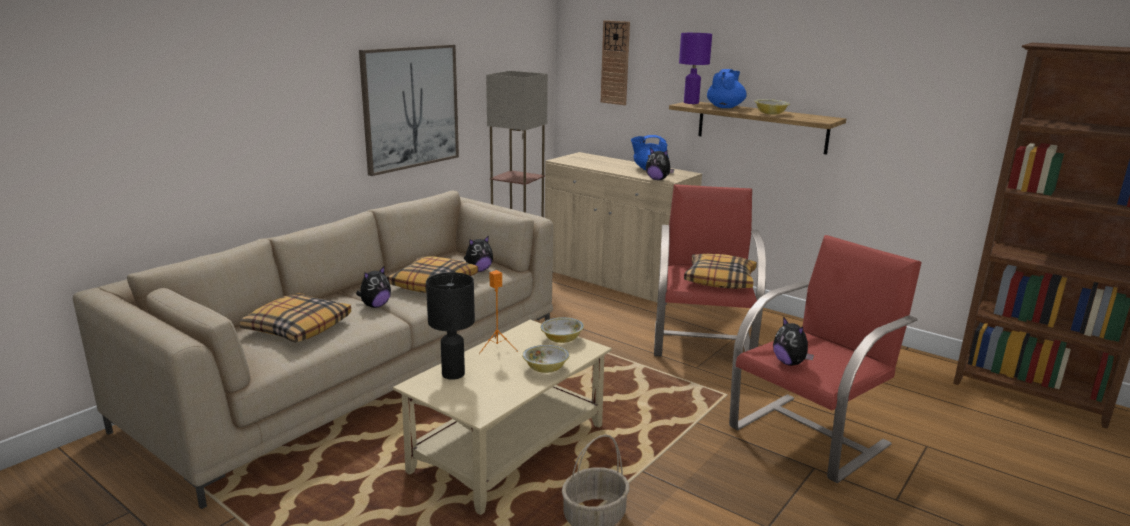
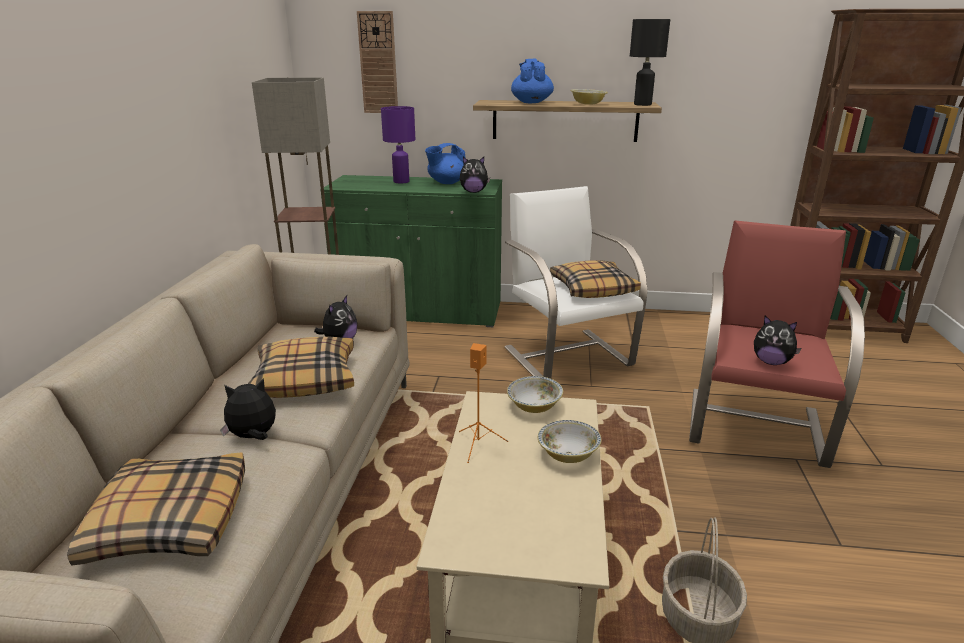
camera: 30 degrees left, 5 degrees up
(375, 306) = (254, 437): plush toy -> plush toy turned 120 degrees counterclockwise
(411, 107) = (165, 135): picture -> none
(453, 374) = (474, 508): black table lamp -> black table lamp (643, 104)
(616, 280) = (420, 311): beige cabinet -> green cabinet
(691, 103) = (489, 101): purple table lamp -> purple table lamp (401, 181)
(702, 341) = (567, 356): red armchair -> white armchair

